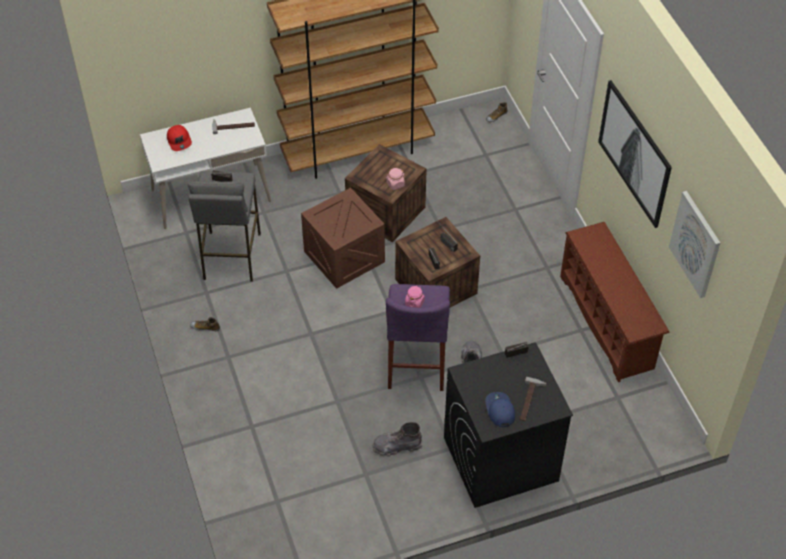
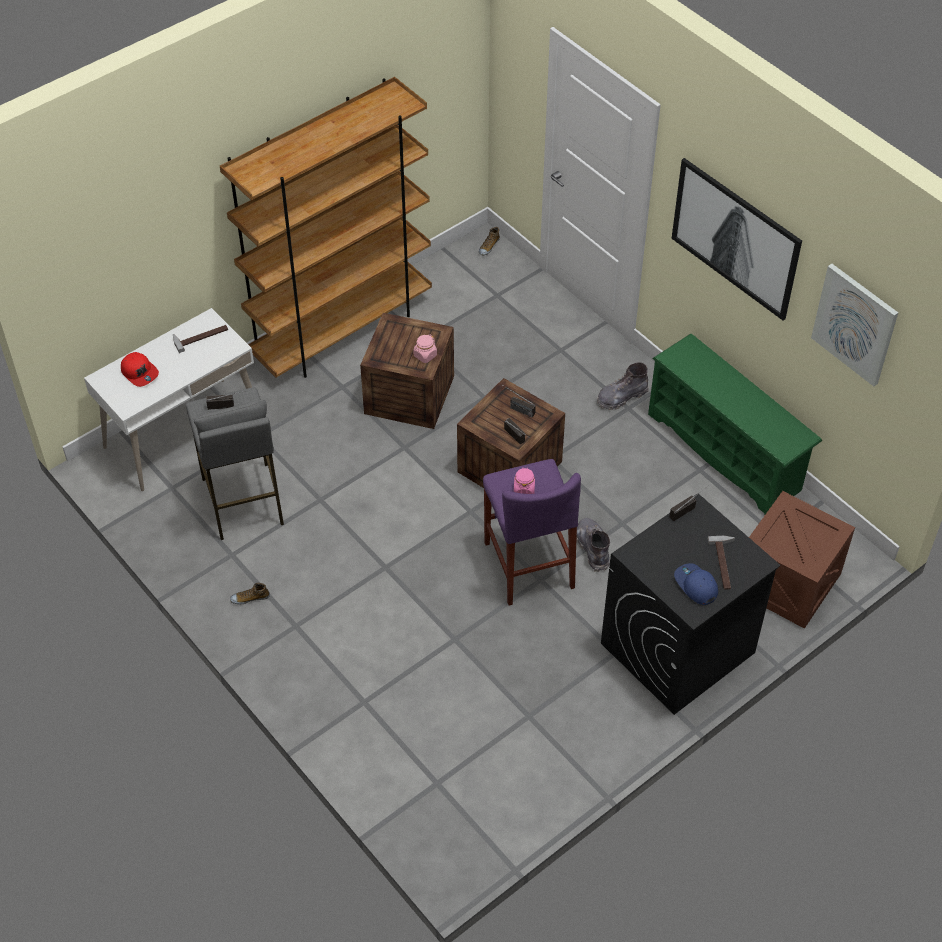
camera: 20 degrees left, 0 degrees up
(344, 256) = (383, 462): crate -> crate (787, 582)
(397, 446) = (550, 671): grey boot -> grey boot (621, 397)
(608, 322) = (726, 452): brown shoe rack -> green shoe rack

